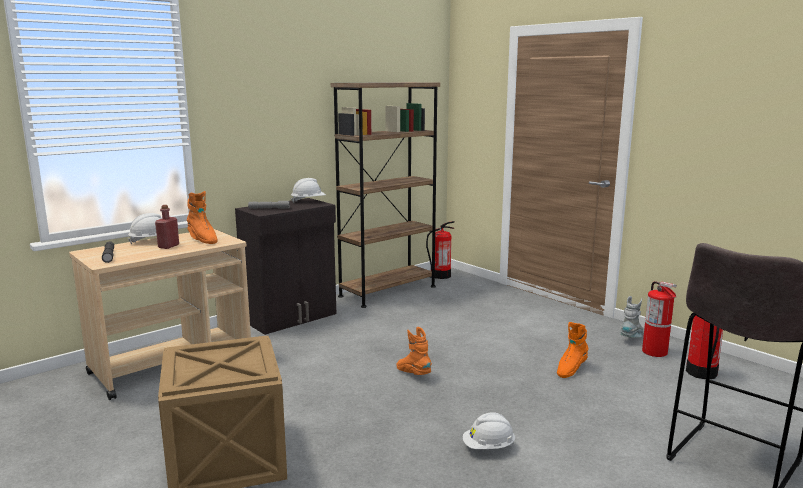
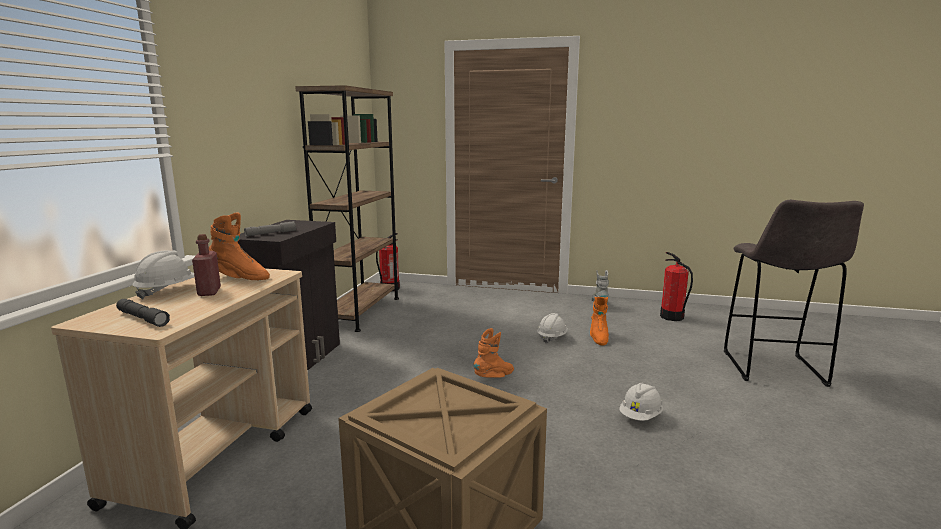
camera: 35 degrees left, 0 degrees up
(308, 201) = (297, 222): white hard hat -> white hard hat (552, 337)
(413, 374) = (494, 377): orange boot -> orange boot turned 120 degrees clockwise
(655, 352) = (627, 310): fire extinguisher -> none

